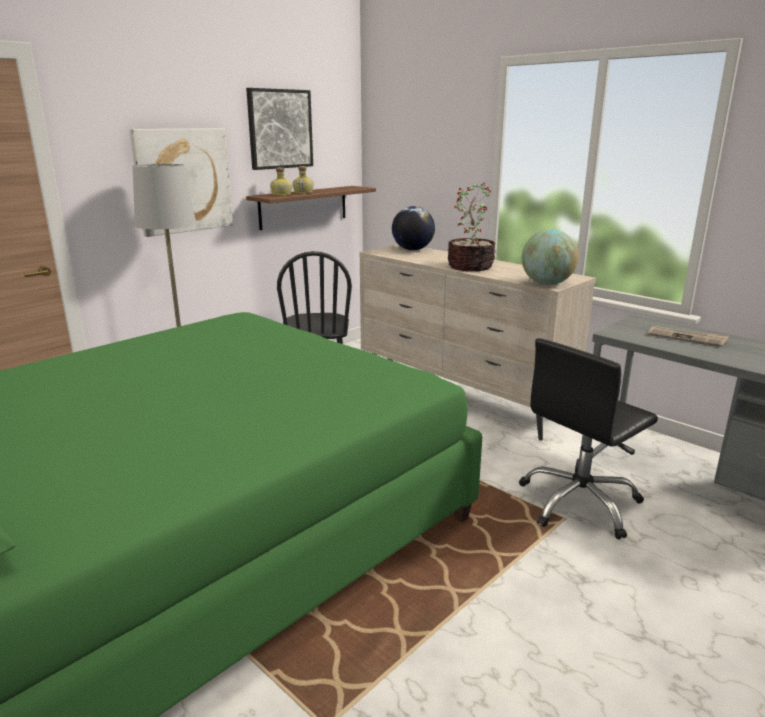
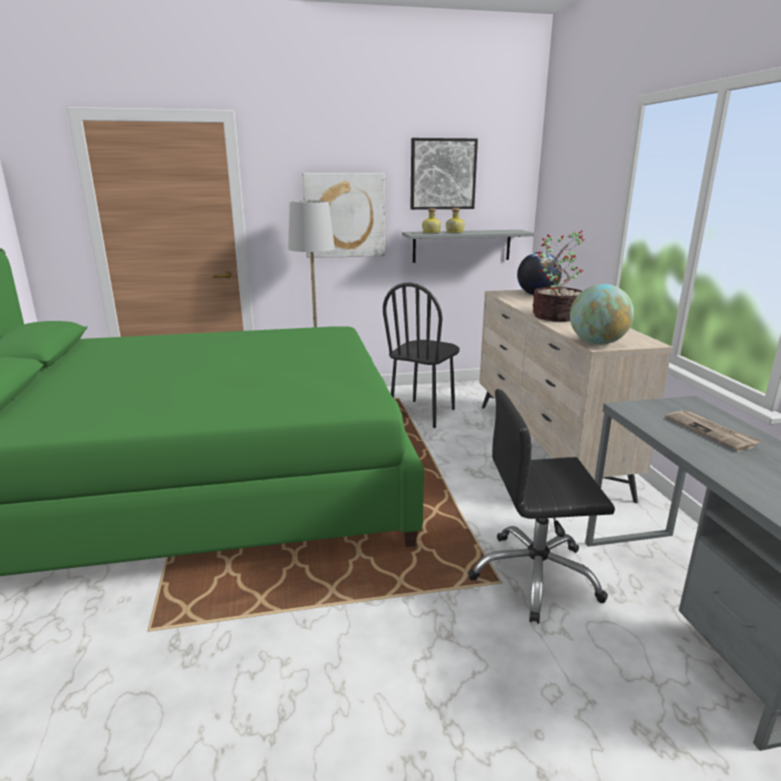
camera: 35 degrees right, 0 degrees up
(303, 207) = (462, 246): brown shelf -> grey shelf

